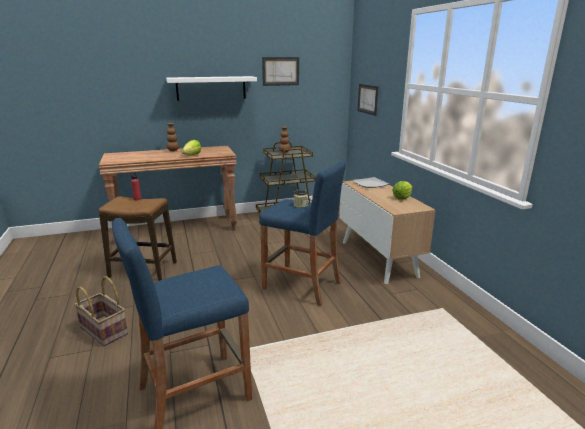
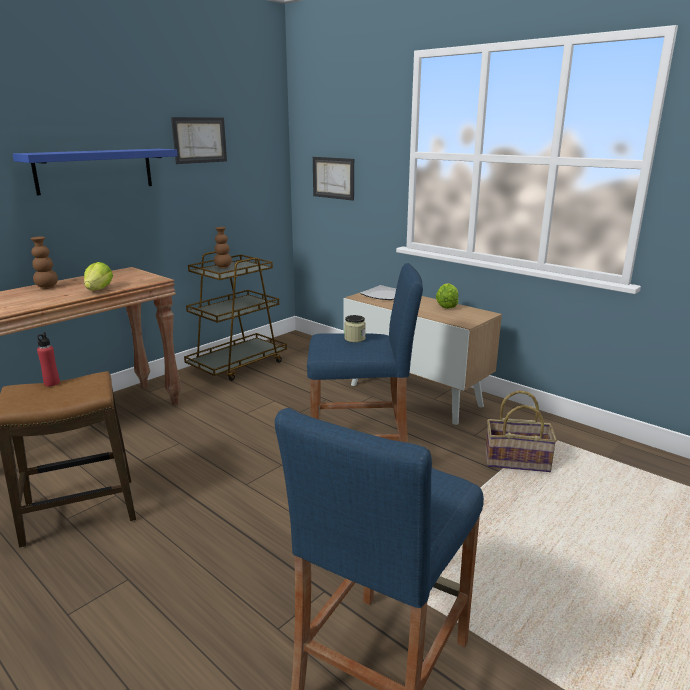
camera: 30 degrees left, 0 degrees up
(105, 330) = (118, 642): basket -> basket (517, 460)
(211, 88) = (95, 170): white shelf -> blue shelf

